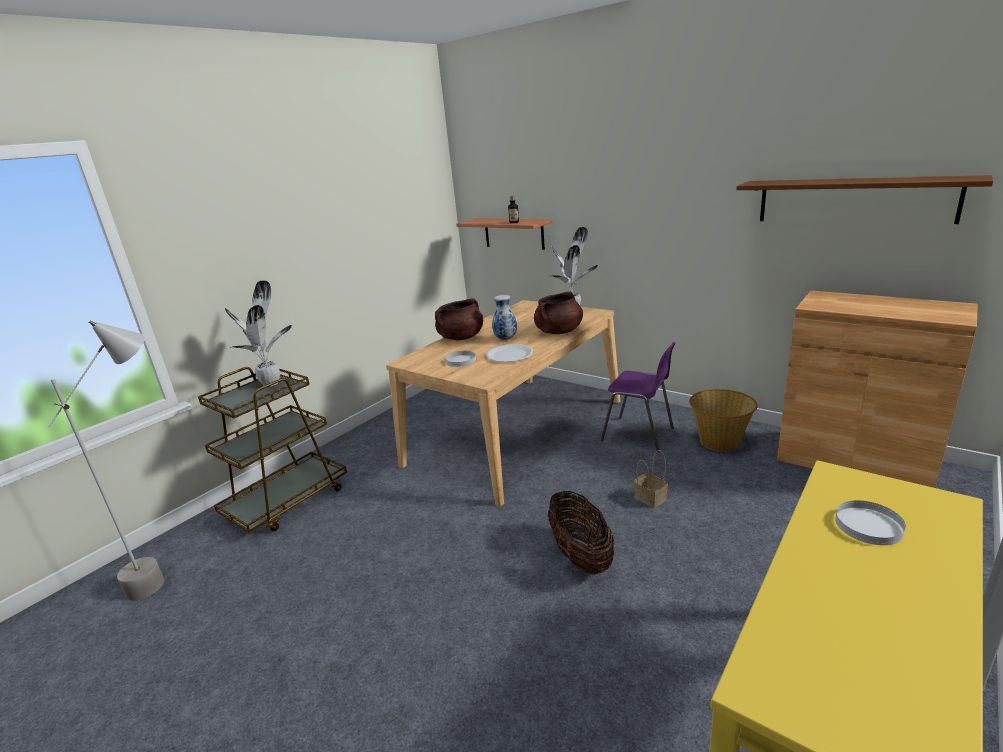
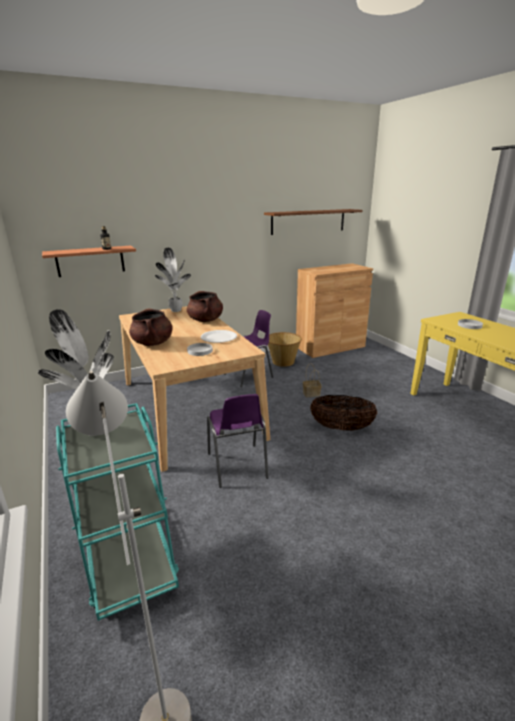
camera: 65 degrees left, 0 degrees up
(287, 501) = (129, 558): brown cart -> turquoise cart
(432, 504) = (237, 466): none -> purple chair
(505, 339) = (186, 333): vase -> none

